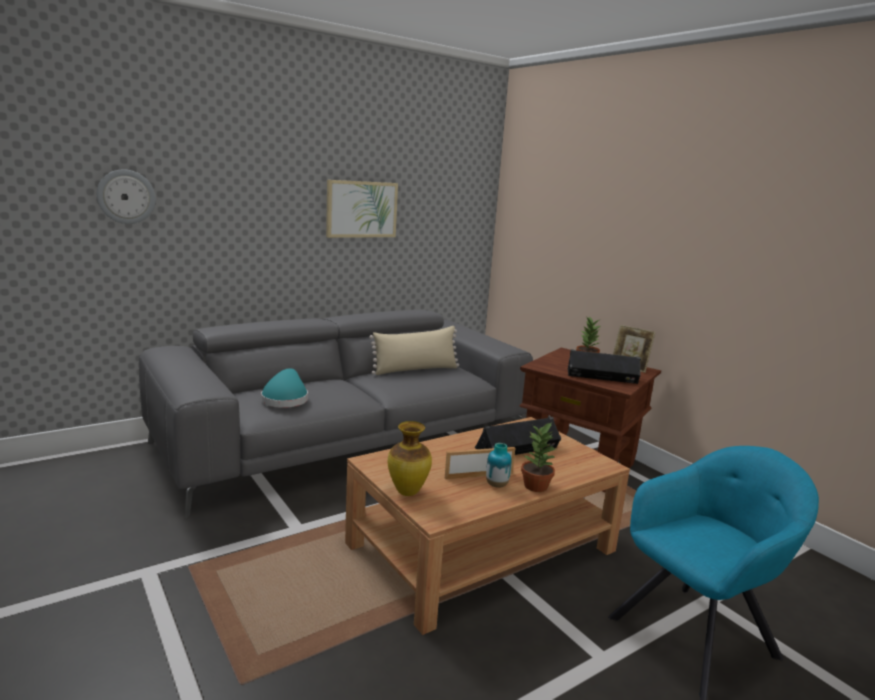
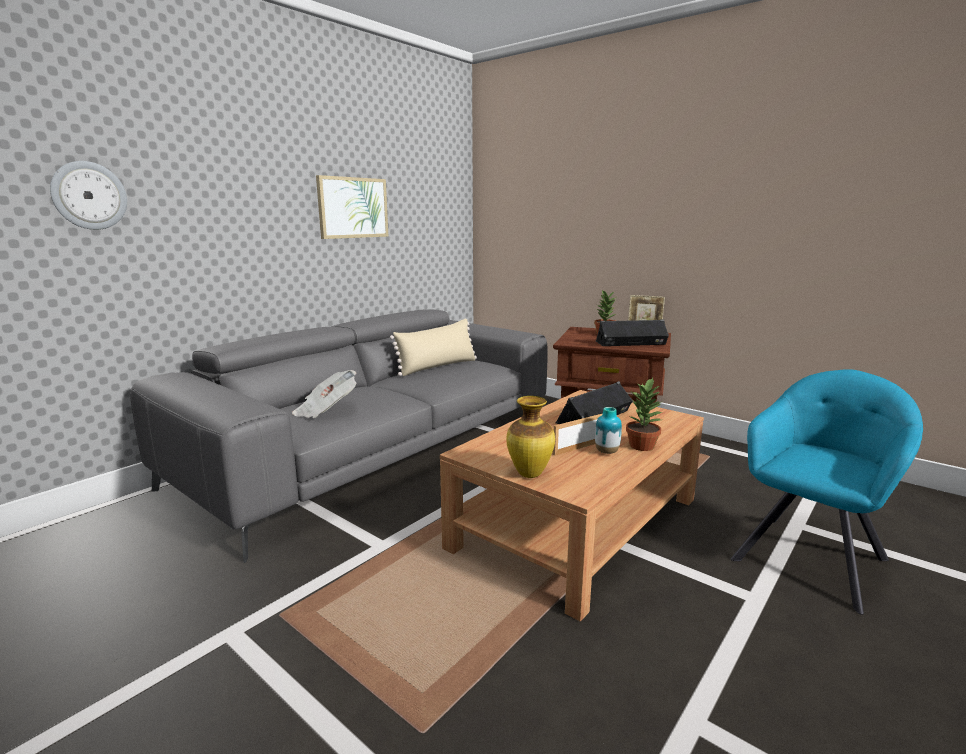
camera: 15 degrees left, 0 degrees up
(285, 399) = (326, 410): turquoise hat -> newspaper

